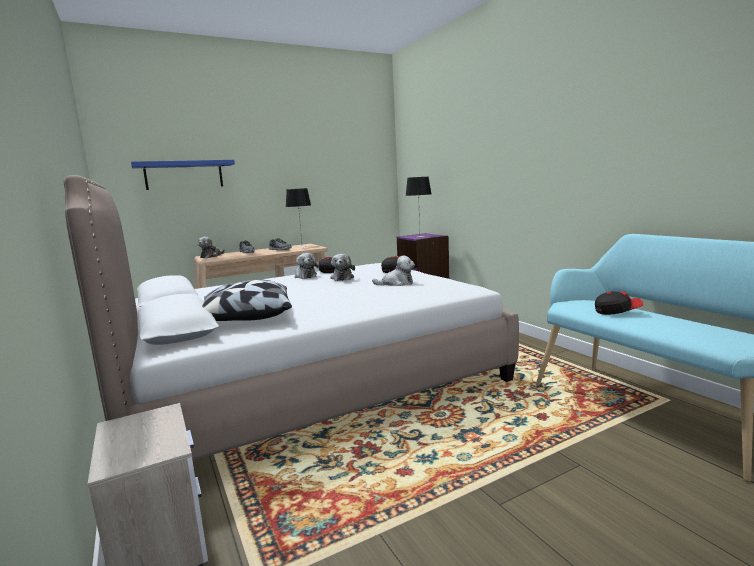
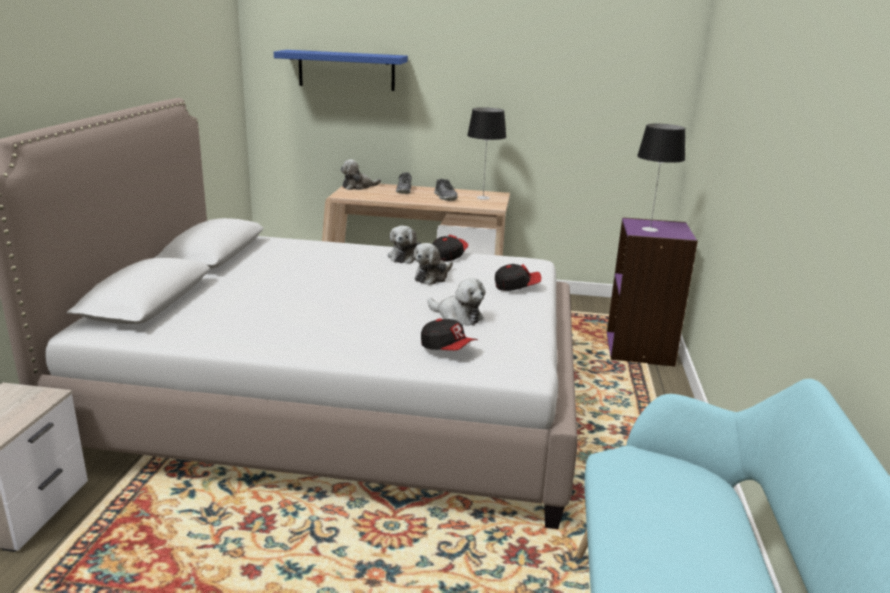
camera: 35 degrees right, 10 degrees up
(246, 318) = (217, 310): pillow -> none
(617, 312) = (660, 513): cap -> cap (447, 348)

